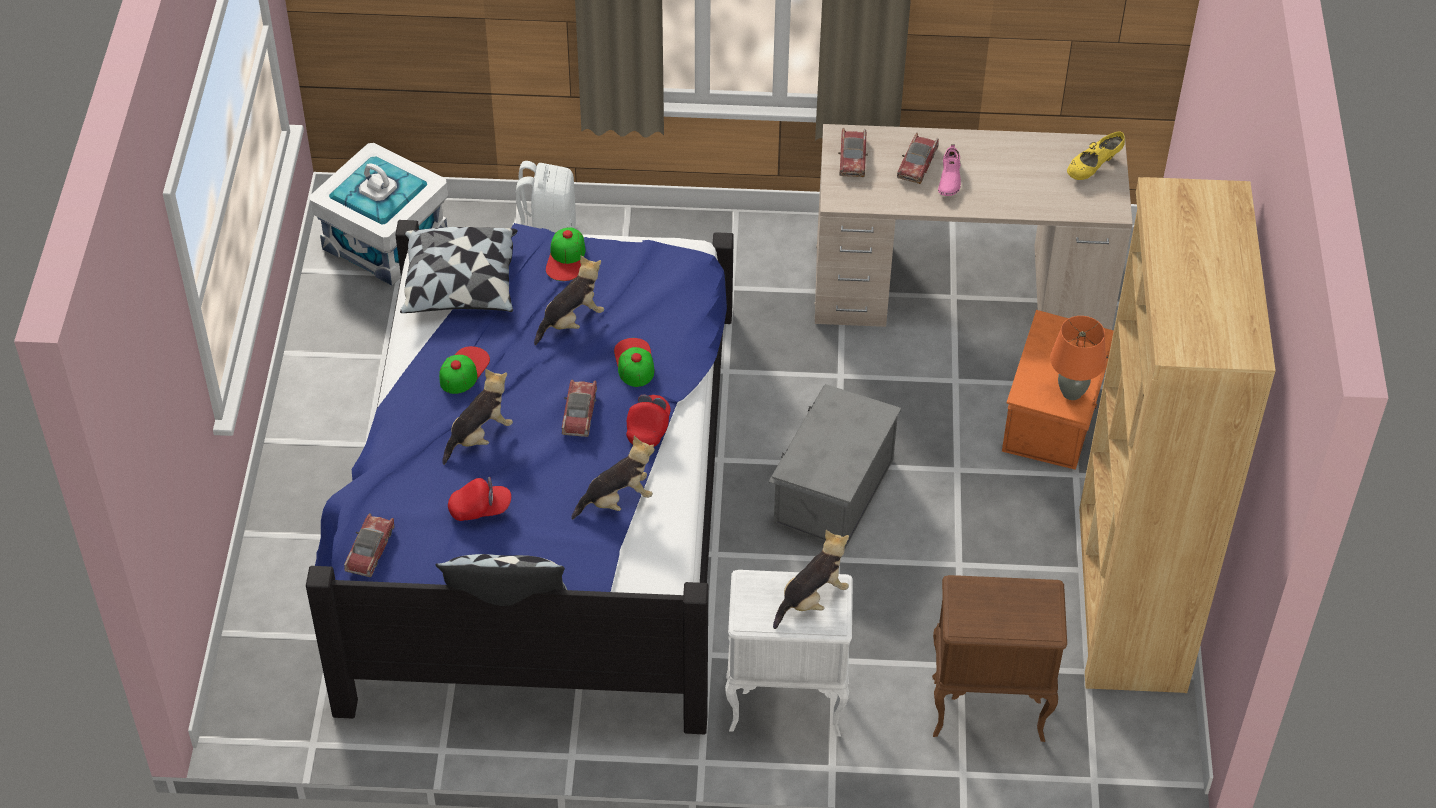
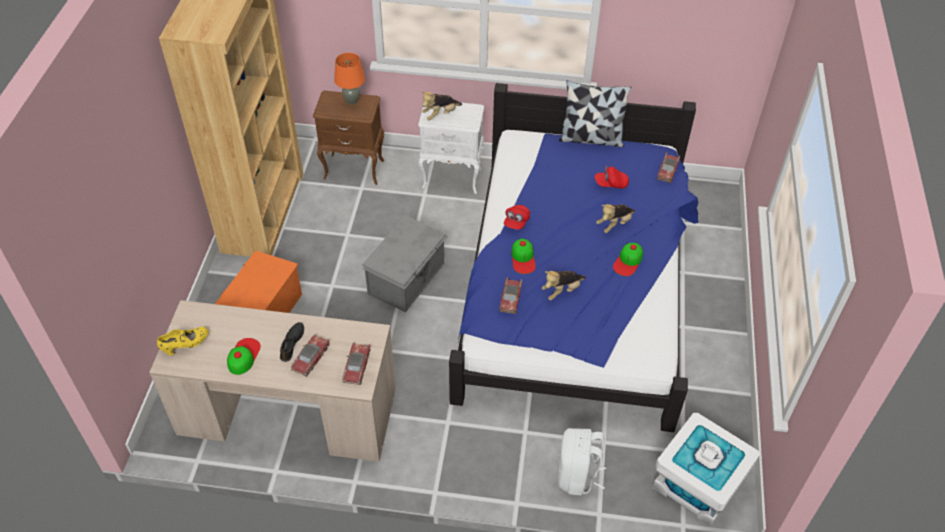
camera: 175 degrees left, 0 degrees up
(461, 286) = (636, 325): pillow -> none
(566, 258) = (566, 333): cap -> cap (243, 356)
(579, 413) = (557, 230): toy car -> toy car (510, 299)
(617, 500) = (535, 186): plush toy -> none
(949, 179) = (292, 343): pink shoe -> black shoe
(1071, 392) = (256, 267): orange table lamp -> orange table lamp (352, 101)

